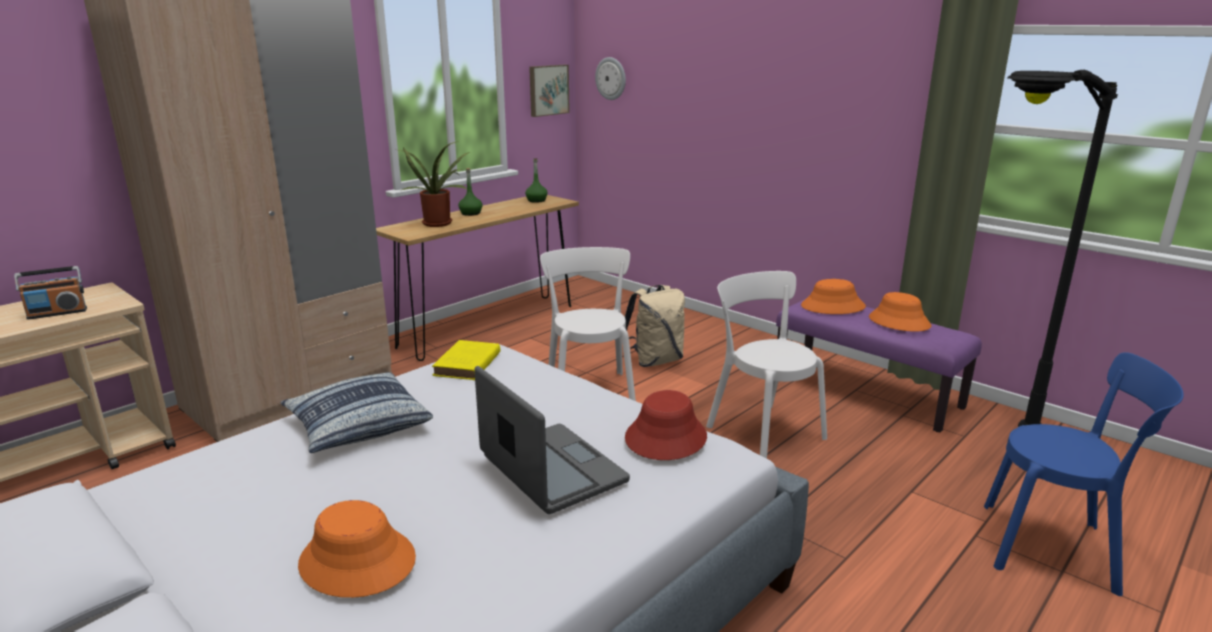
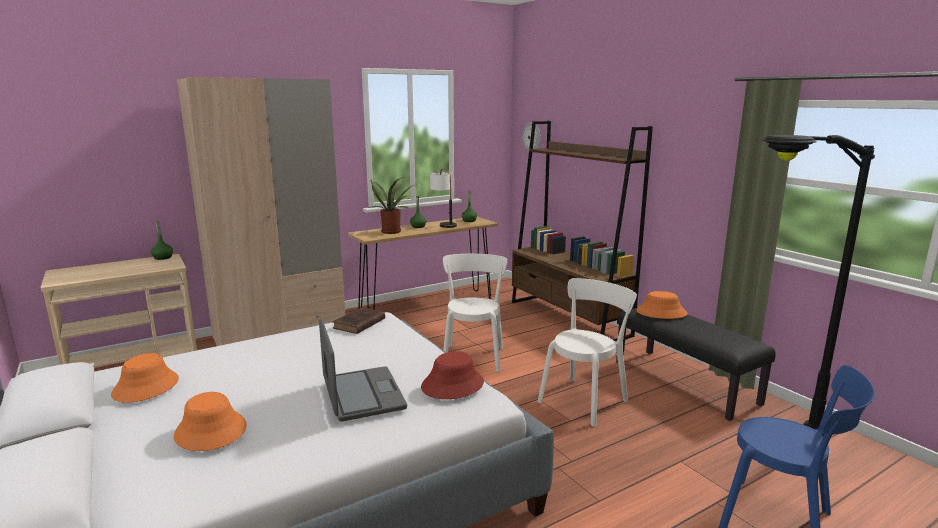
camera: 15 degrees right, 5 degrees down
(57, 313) = (138, 268): radio -> none
(89, 291) = (163, 258): none -> green bottle
(357, 425) = (267, 353): pillow -> none
(466, 365) = (358, 324): yellow book -> brown book
(504, 207) = (444, 224): none -> table lamp
(548, 90) = (488, 144): picture -> none
(655, 361) = (531, 342): beige backpack -> none
(685, 324) = (568, 318): none -> brown bookcase
(762, 429) = (585, 399): white chair -> white chair turned 60 degrees clockwise
(867, 391) = (685, 383): purple bench -> black bench
(898, 322) = (708, 329): orange hat -> orange hat (146, 387)

